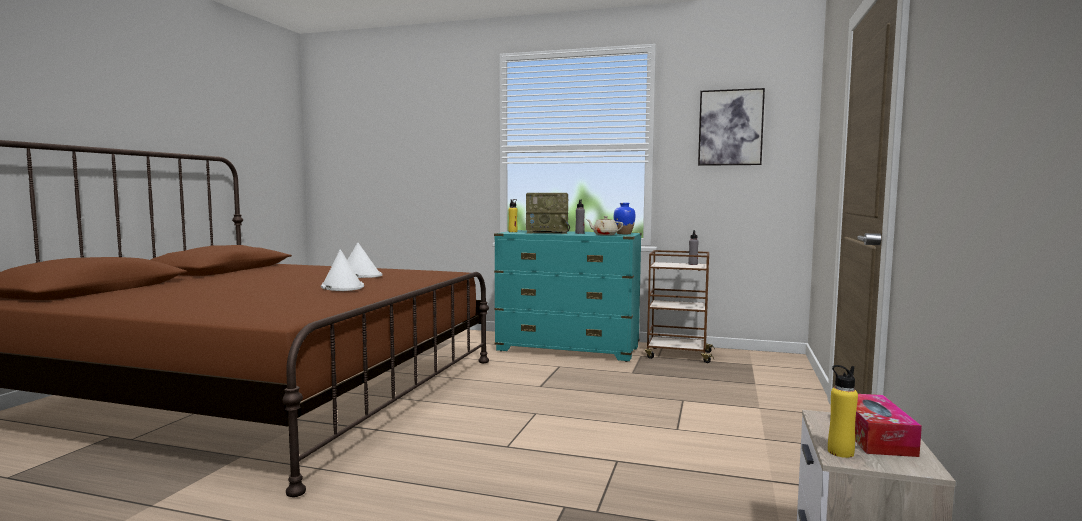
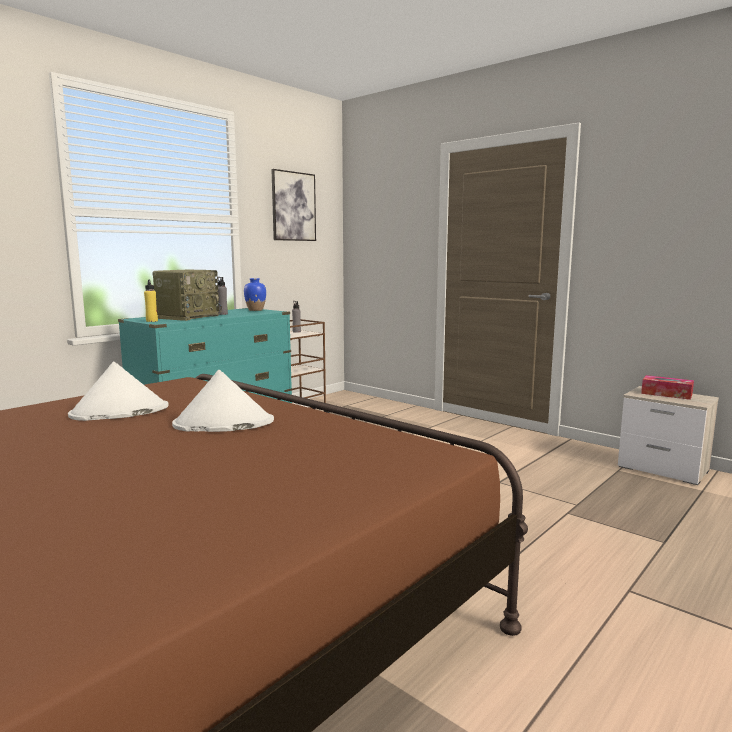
camera: 65 degrees left, 5 degrees up
(604, 235) = (256, 313): beige teapot -> none
(840, 452) = (690, 402): yellow bottle -> none

